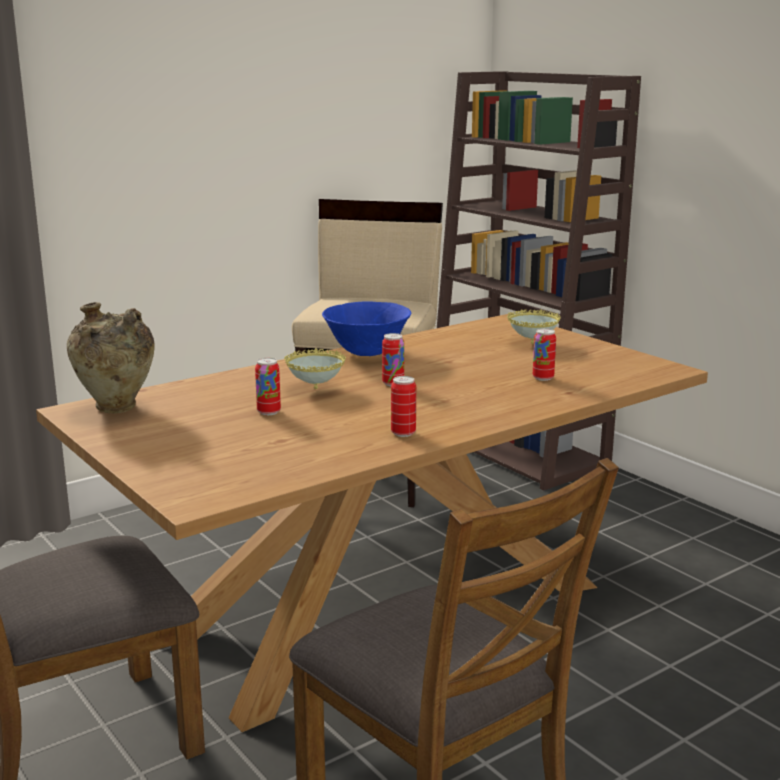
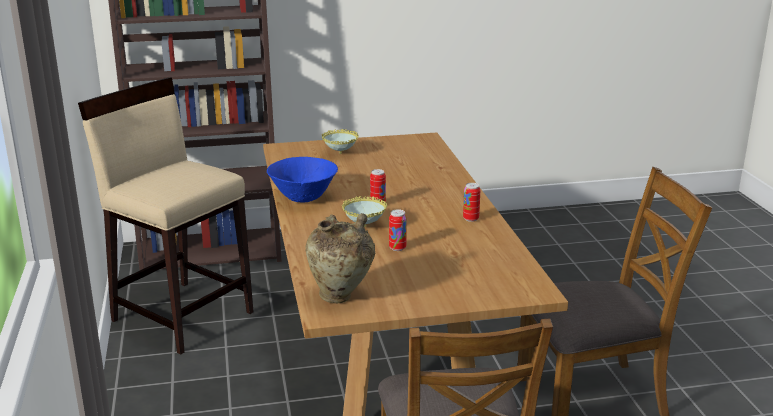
camera: 65 degrees left, 5 degrees up
(543, 378) = (409, 167): can -> none

